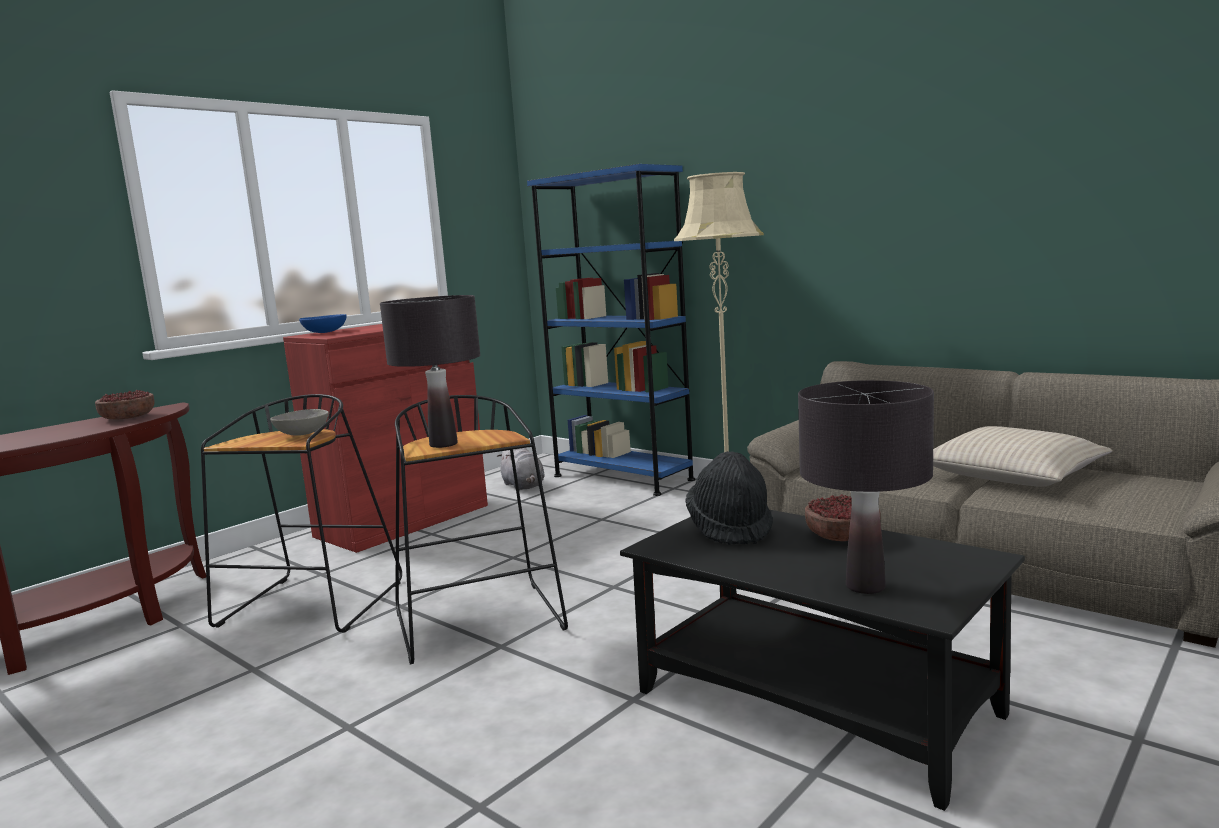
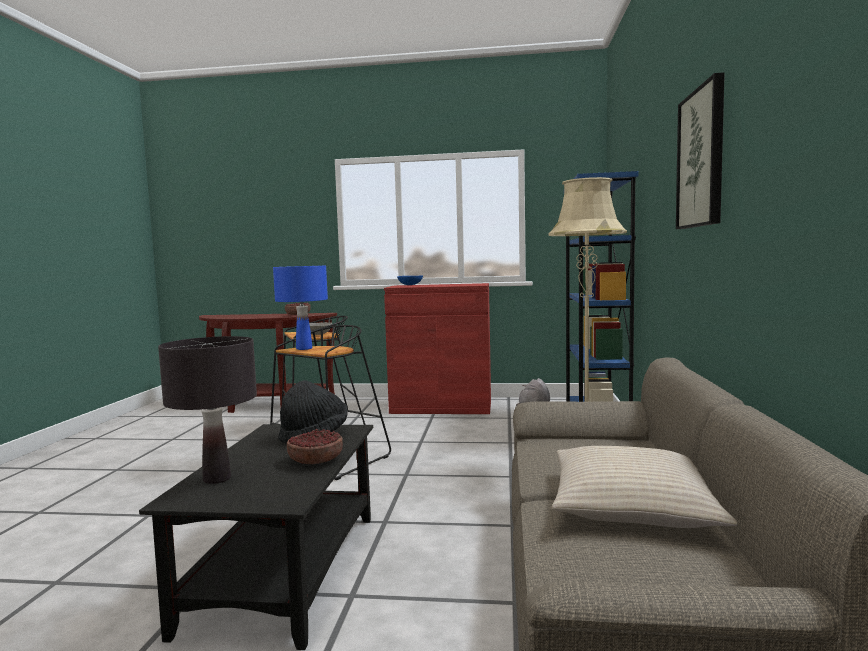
camera: 55 degrees right, 5 degrees down
(443, 444) = (304, 348): black table lamp -> blue table lamp
(886, 163) = (702, 158): none -> picture

